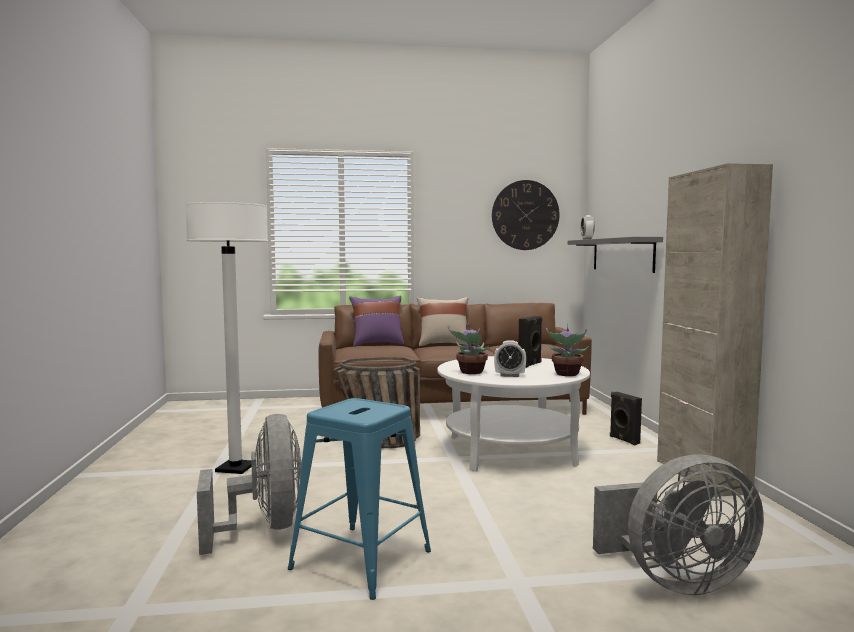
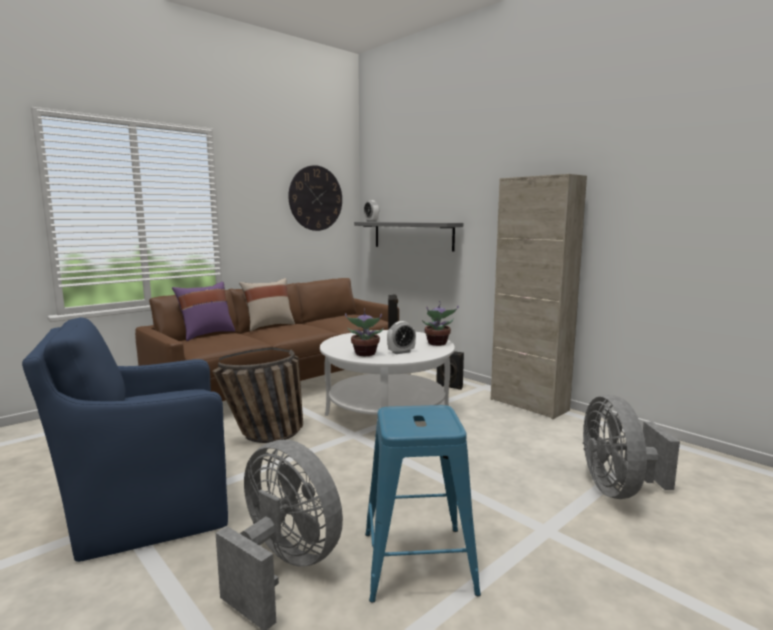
camera: 35 degrees left, 5 degrees up
(235, 468) = (148, 511): white floor lamp -> blue armchair
(676, 581) = (619, 489): grey fan -> grey fan turned 135 degrees clockwise

